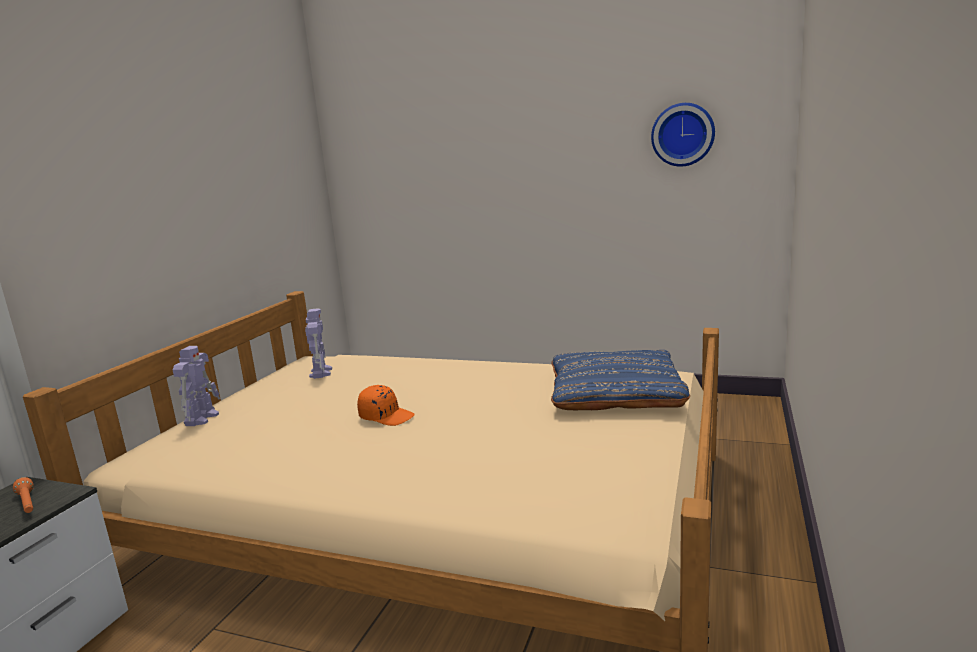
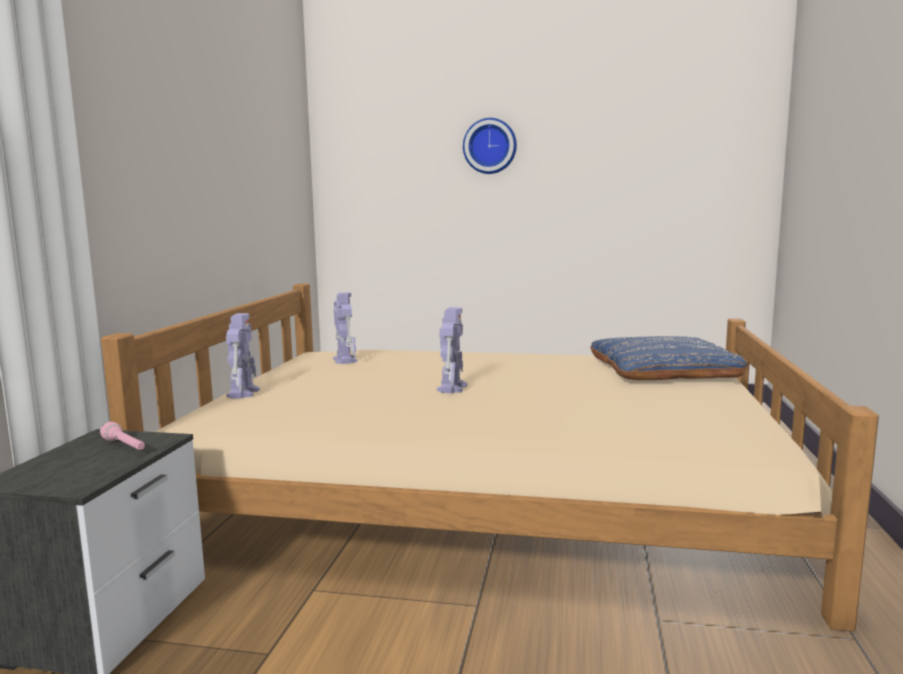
camera: 10 degrees left, 5 degrees down
(27, 504) = (125, 446): orange flashlight -> pink flashlight
(386, 416) = (452, 388): orange cap -> toy robot
(683, 134) = (682, 151): wall clock -> wall clock (490, 146)

